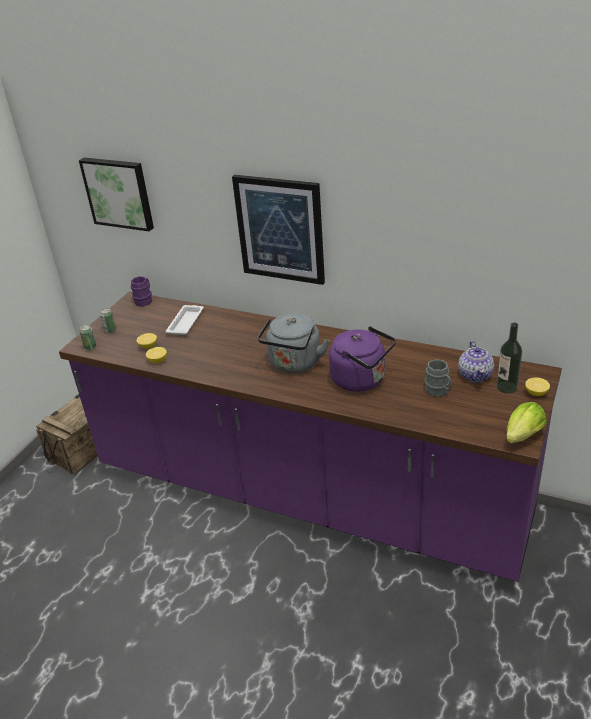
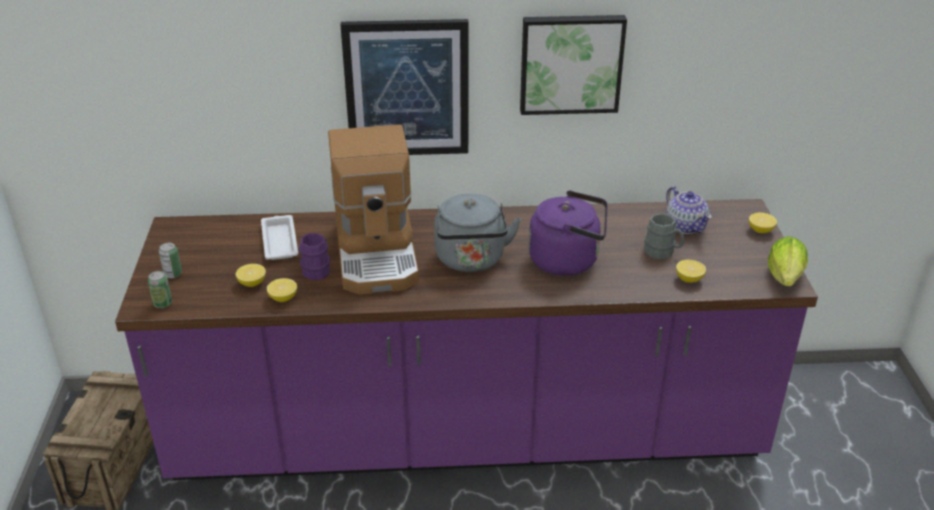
camera: 30 degrees left, 0 degrees up
(119, 193) = (141, 71): picture -> picture (570, 63)
(145, 300) = (190, 224): purple mug -> purple mug (316, 269)
(238, 344) = (378, 253): none -> coffee machine
(441, 417) = (689, 279): none -> lemon
(506, 387) = (727, 231): bottle -> none

